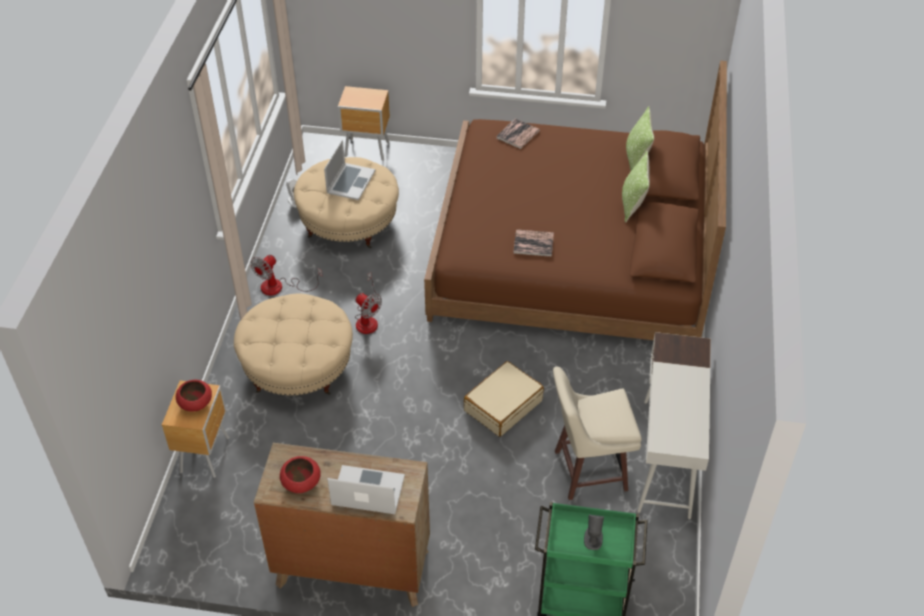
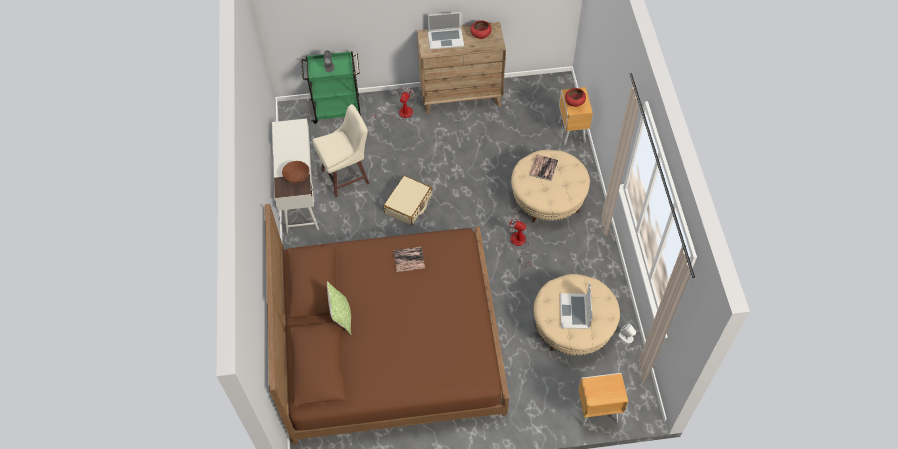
camera: 165 degrees right, 10 degrees up
(280, 287) = (592, 254): fan -> fan (400, 114)
(518, 134) = (452, 372): book -> book (543, 168)
(636, 159) = (345, 369): pillow -> none
(673, 361) = (297, 176): none -> brown bowl

